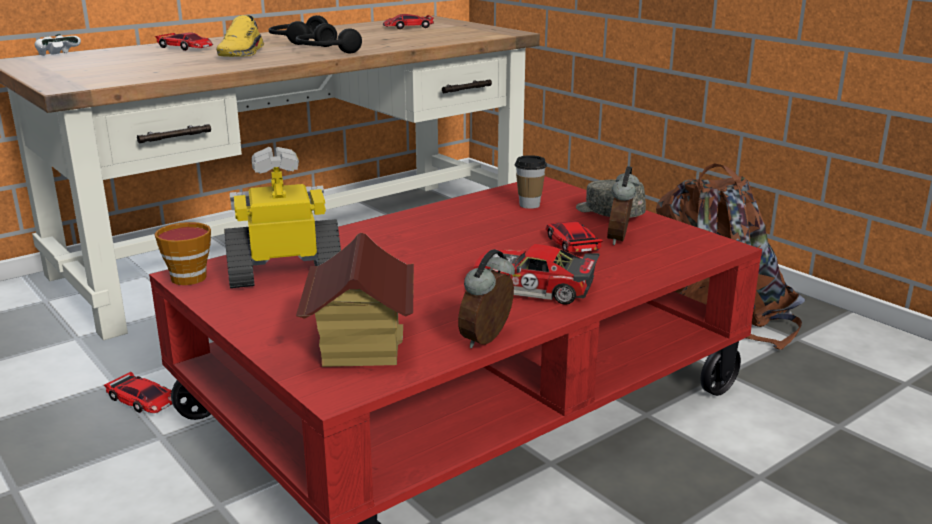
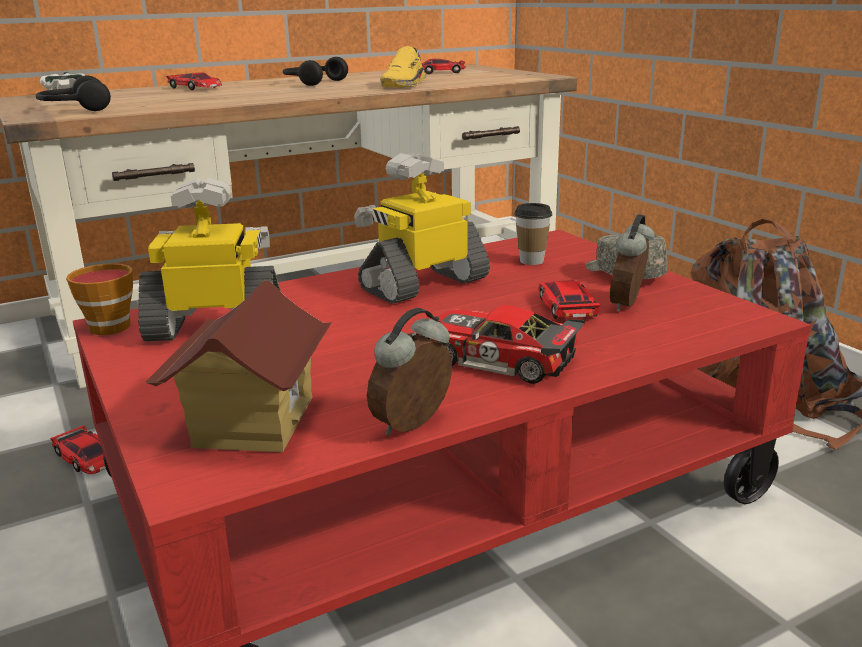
camera: 10 degrees right, 0 degrees up
(243, 53) = (246, 92): yellow shoe -> yellow shoe (405, 85)
(325, 51) = (332, 91): black headphones -> black headphones (74, 109)
(445, 229) = (423, 284): none -> toy robot

